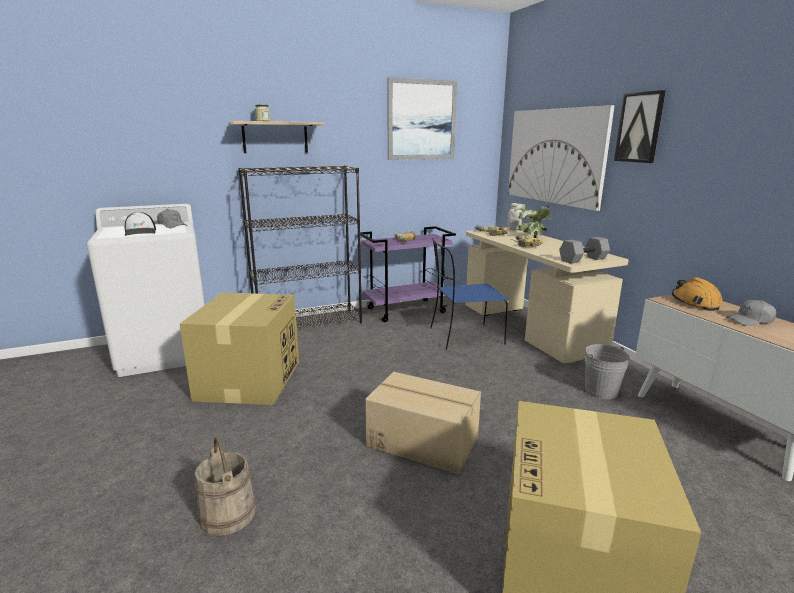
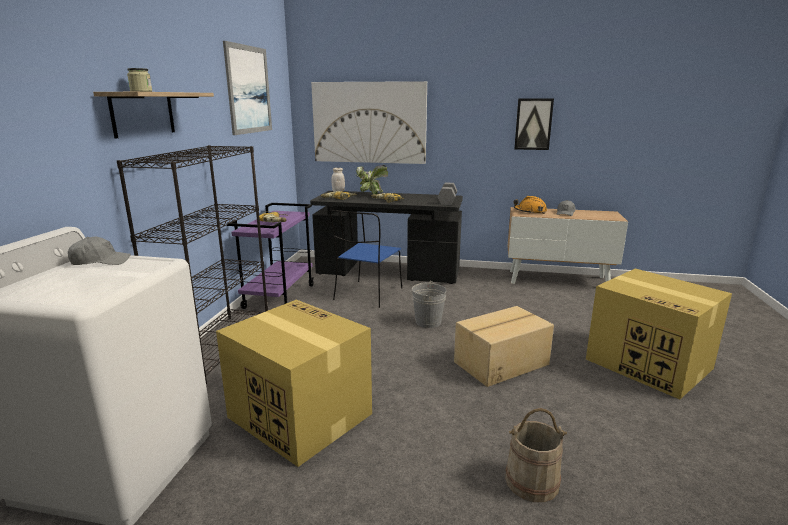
camera: 55 degrees left, 0 degrees up
(141, 232) = (106, 279): cap -> none
(529, 327) = (388, 272): beige desk -> black desk
(601, 391) = (497, 289): grey bucket -> grey bucket (428, 322)
(639, 127) = (453, 99): picture -> picture (533, 124)

